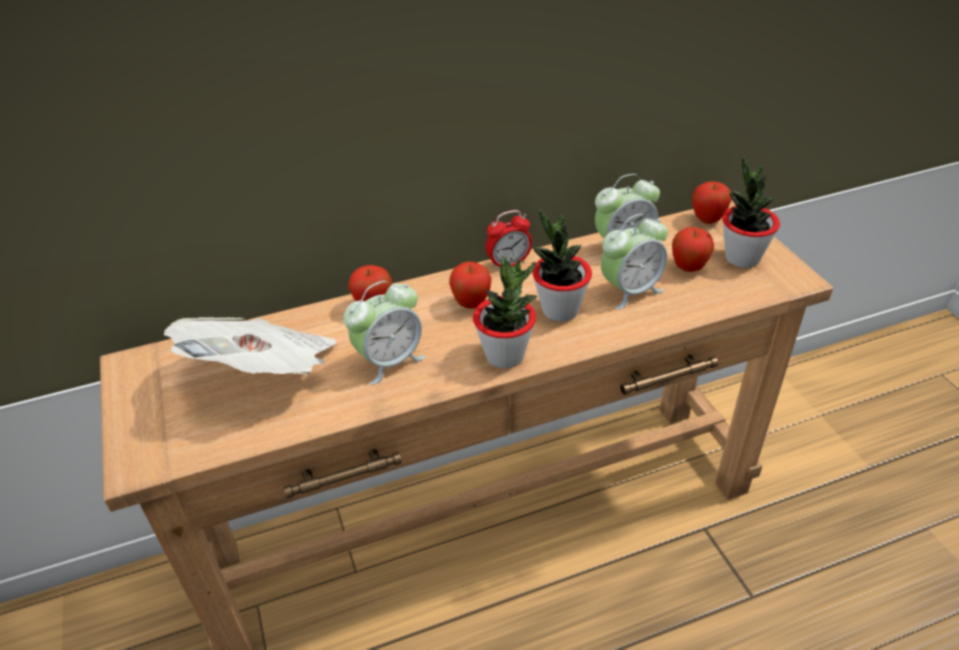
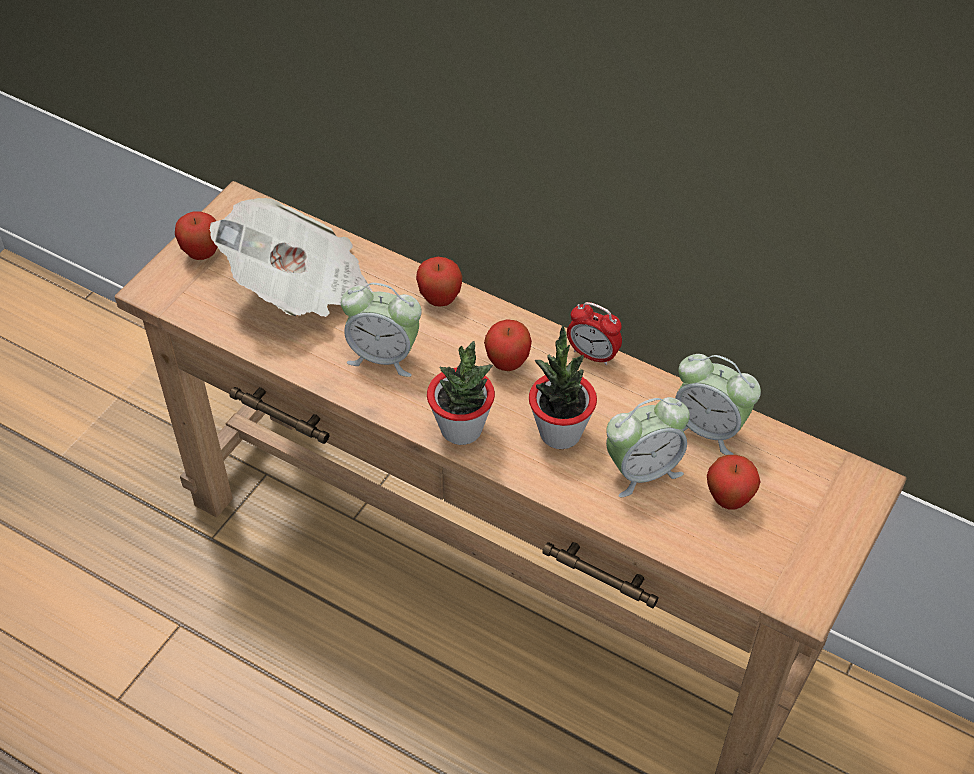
camera: 50 degrees right, 10 degrees up
(630, 291) = (642, 471): alarm clock -> alarm clock turned 45 degrees counterclockwise
(707, 220) = (837, 475): apple -> apple (202, 253)
(741, 258) = (794, 537): potted plant -> none

